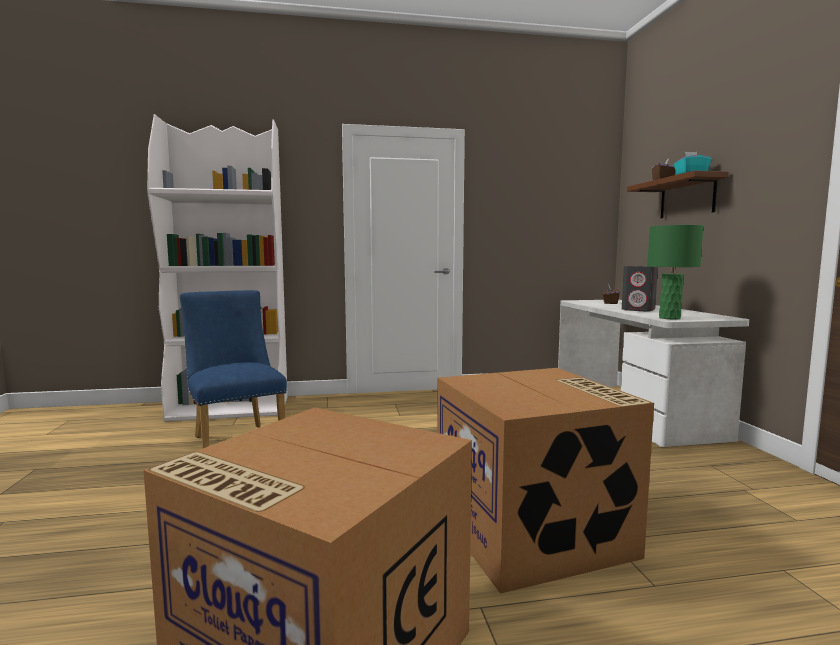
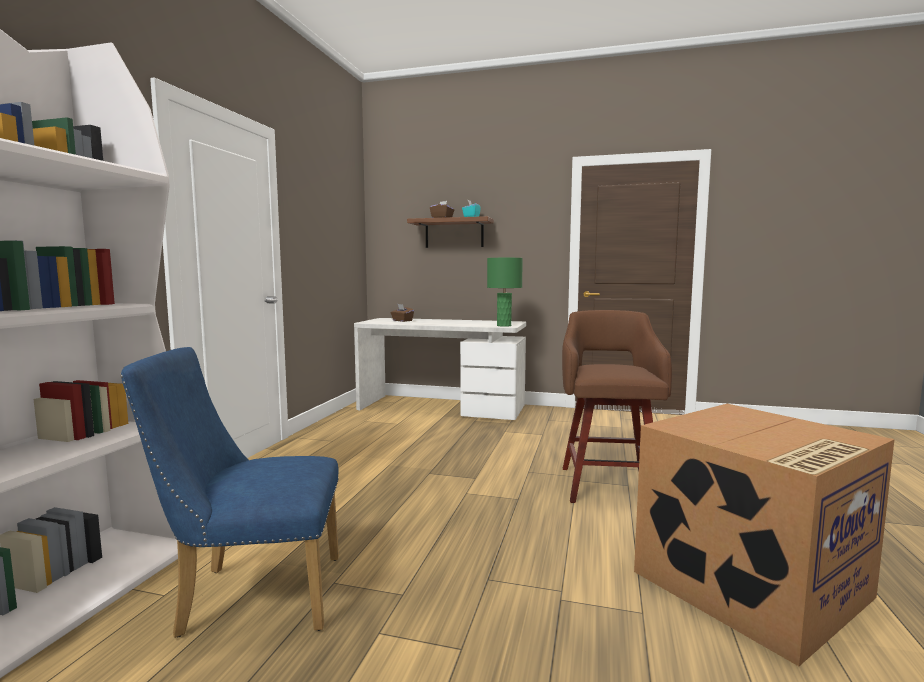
camera: 65 degrees left, 0 degrees up
(534, 532) = (608, 484): cardboard box -> brown stool
(638, 309) = (452, 323): grey speaker -> none

